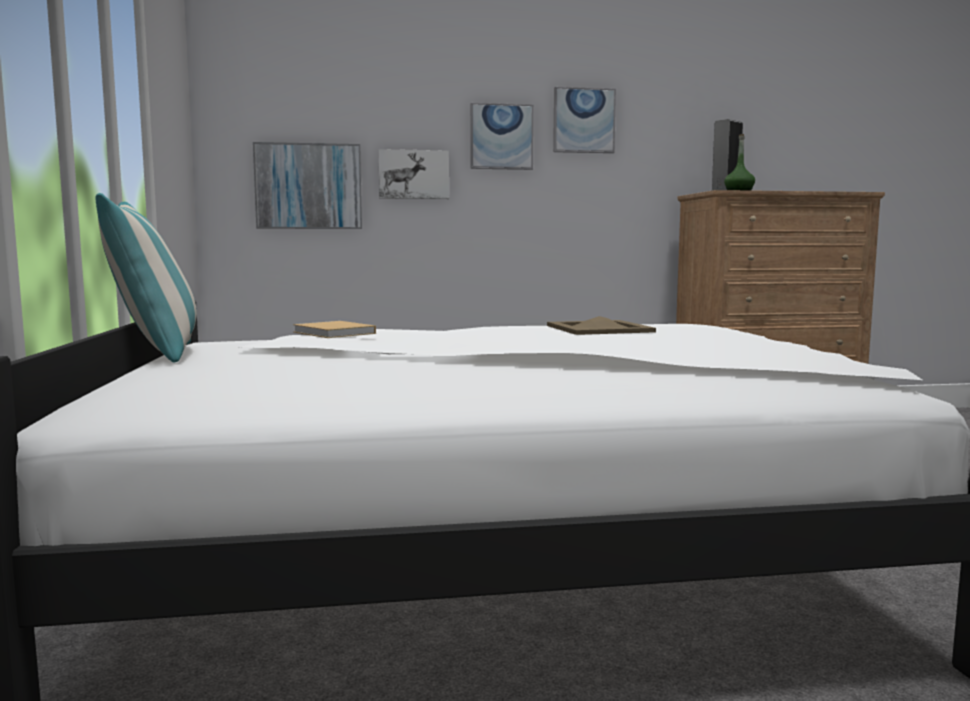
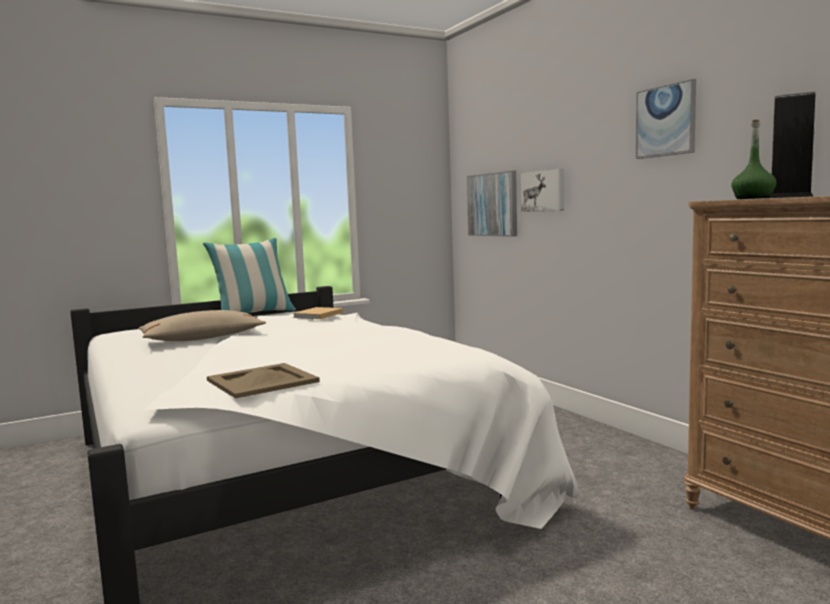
camera: 70 degrees right, 0 degrees up
(389, 371) = (202, 339): none -> beige pillow
(501, 137) = (599, 150): picture -> none
(598, 329) = (390, 340): beige tray -> beige tray (262, 381)

